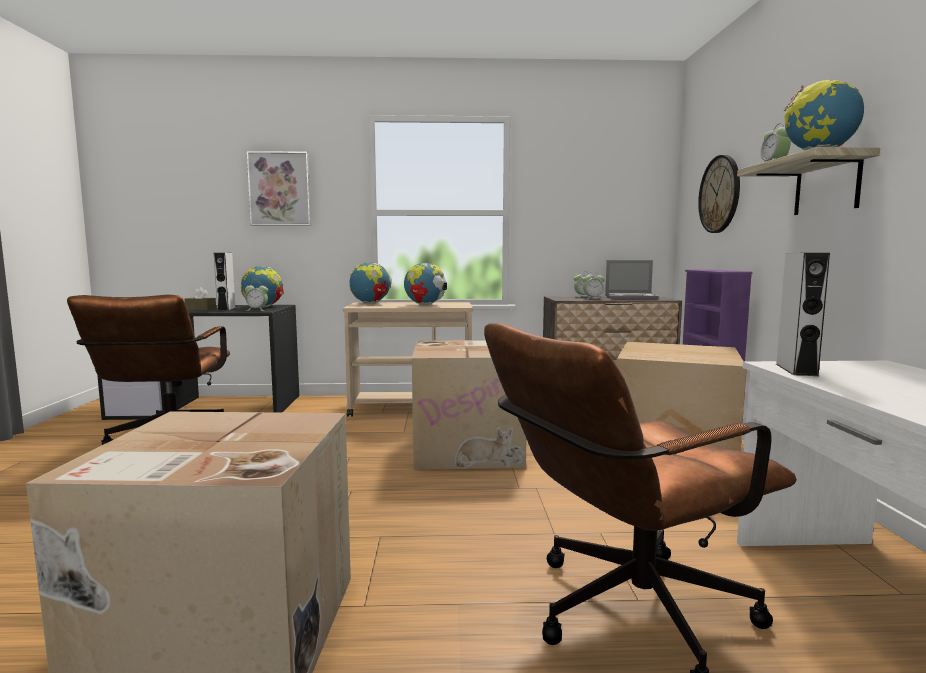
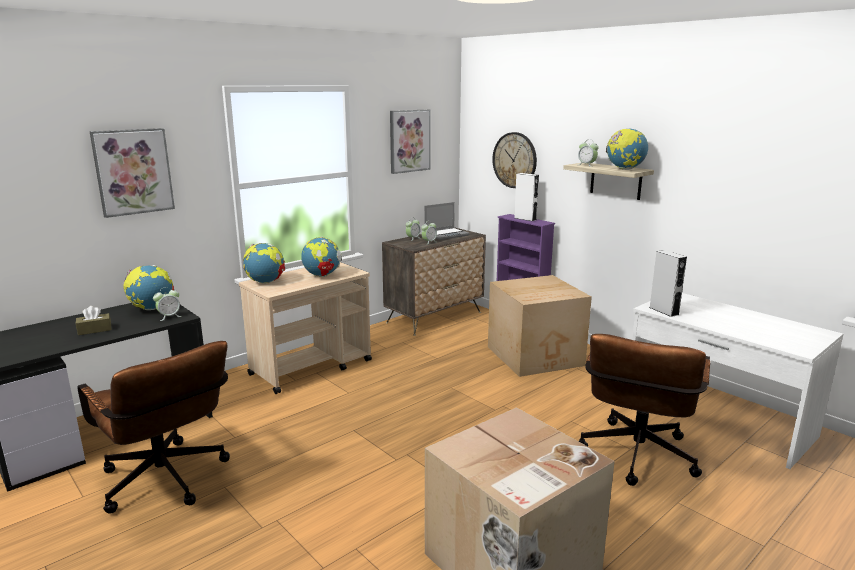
camera: 40 degrees left, 10 degrees up
(226, 309) = (127, 323): white speaker -> white speaker (525, 219)
(469, 448) = (418, 391): cardboard box -> none
(594, 182) = (409, 141): none -> picture

